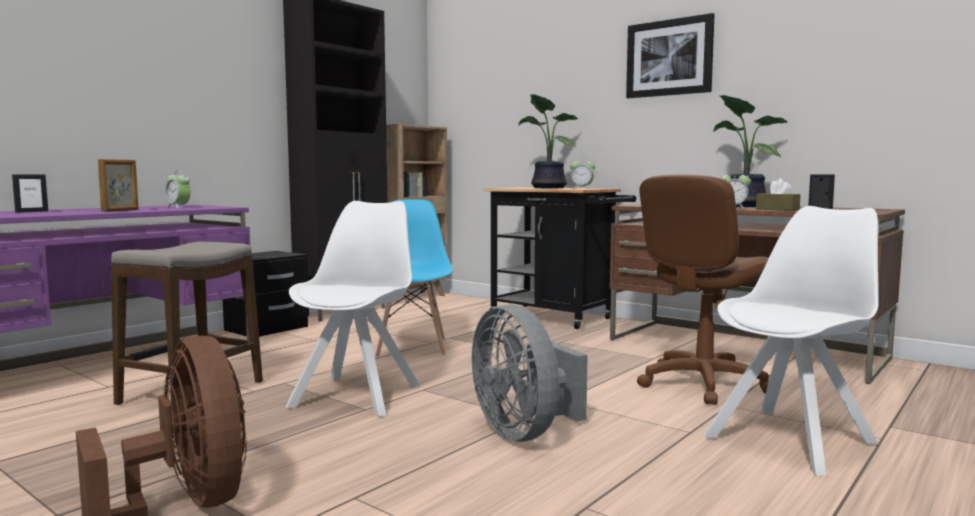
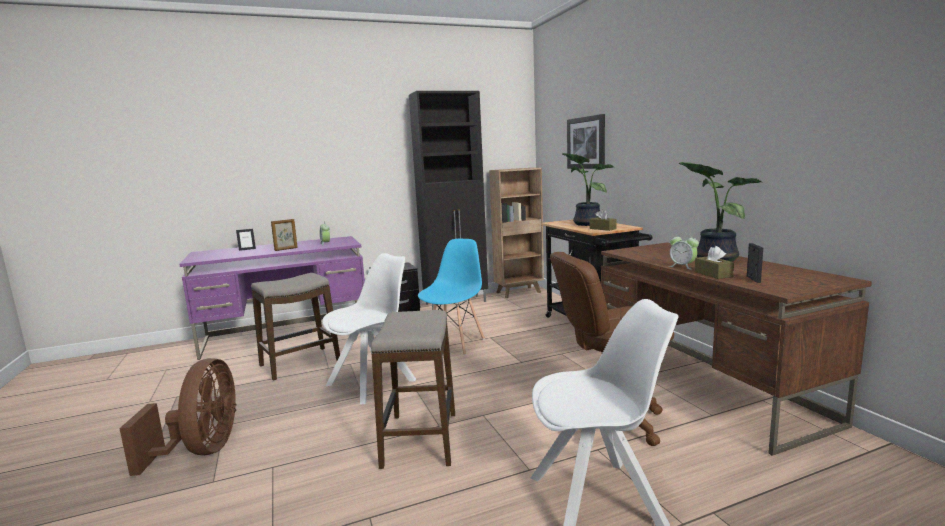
camera: 30 degrees right, 5 degrees up
(524, 432) = (421, 439): grey fan -> stool
(582, 188) = (602, 229): alarm clock -> brown tissue box
(669, 58) = (678, 115): picture -> picture (586, 143)

